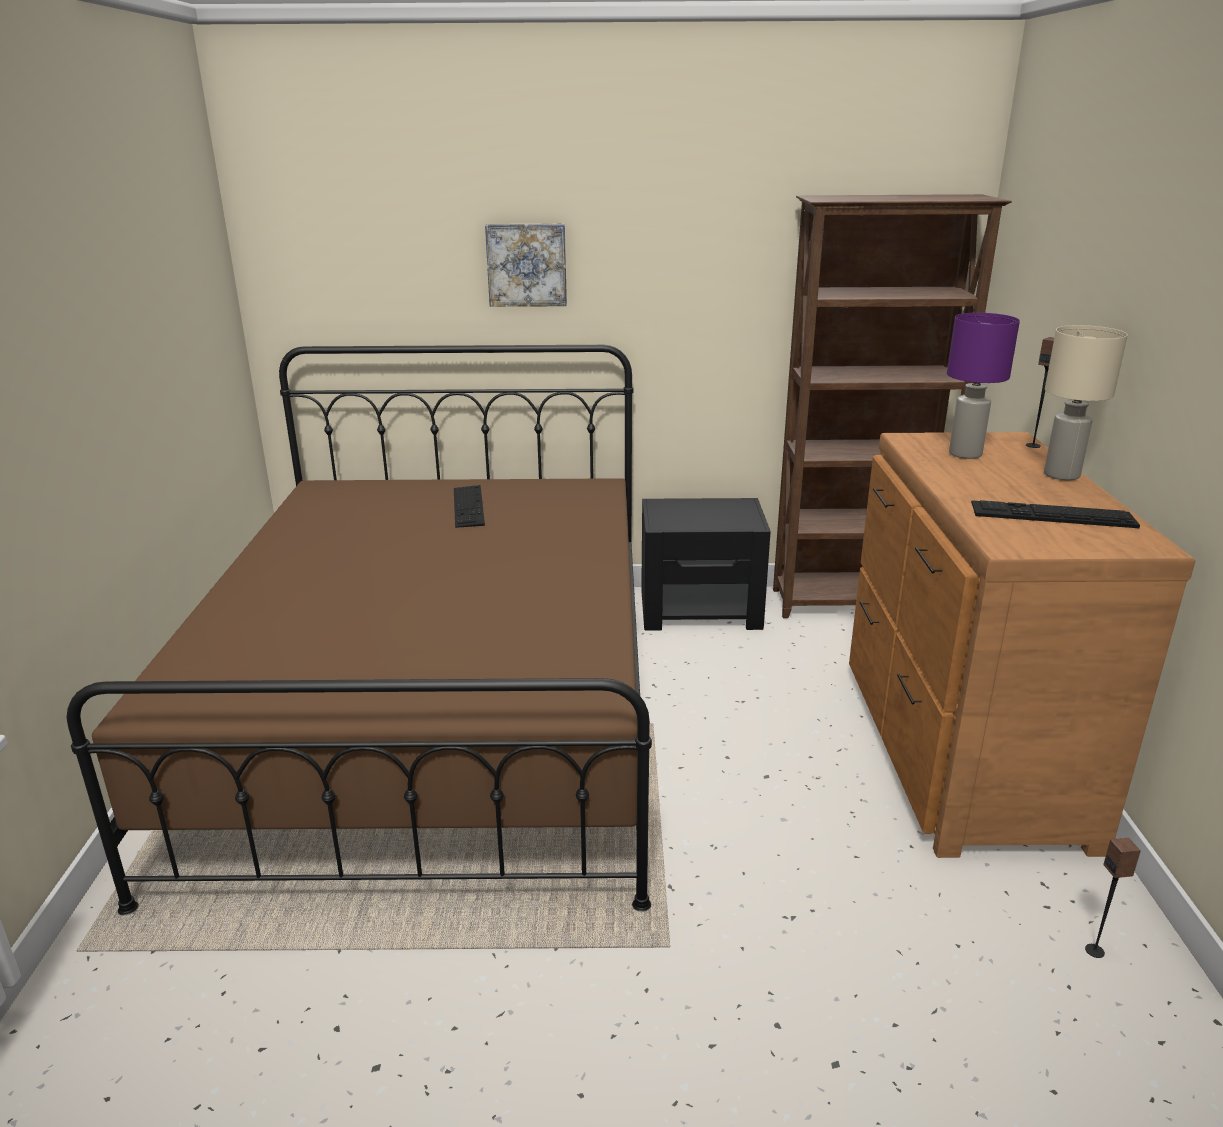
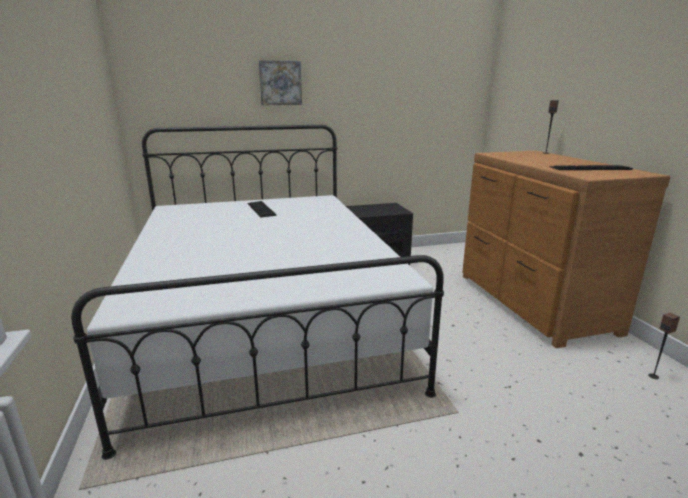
camera: 15 degrees left, 5 degrees down
(439, 713) = (264, 319): brown bed -> white bed
(854, 603) = (444, 251): brown bookcase -> none
(964, 454) = (521, 156): purple table lamp -> none
(1062, 475) = (573, 159): beige table lamp -> none

